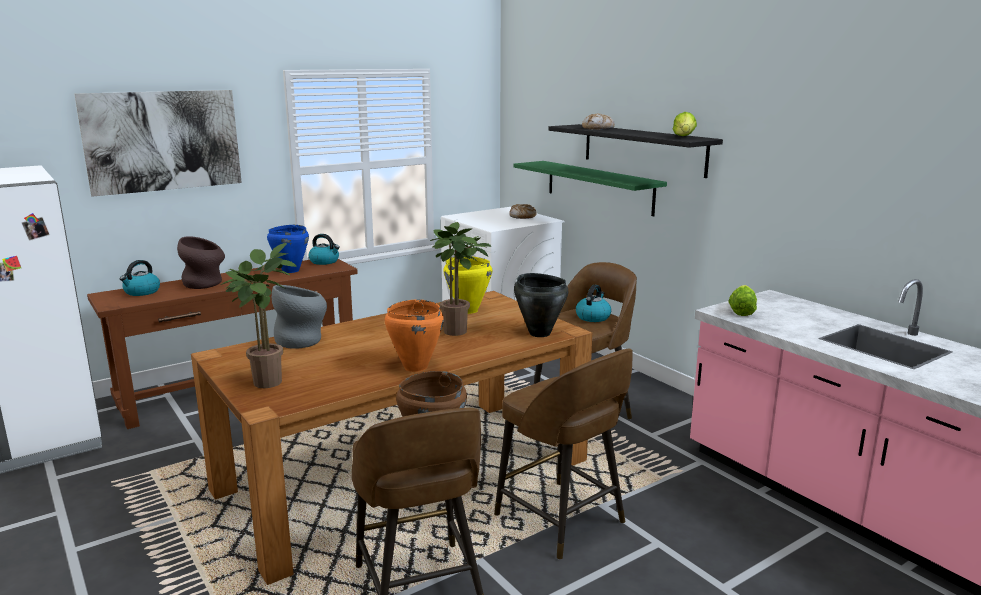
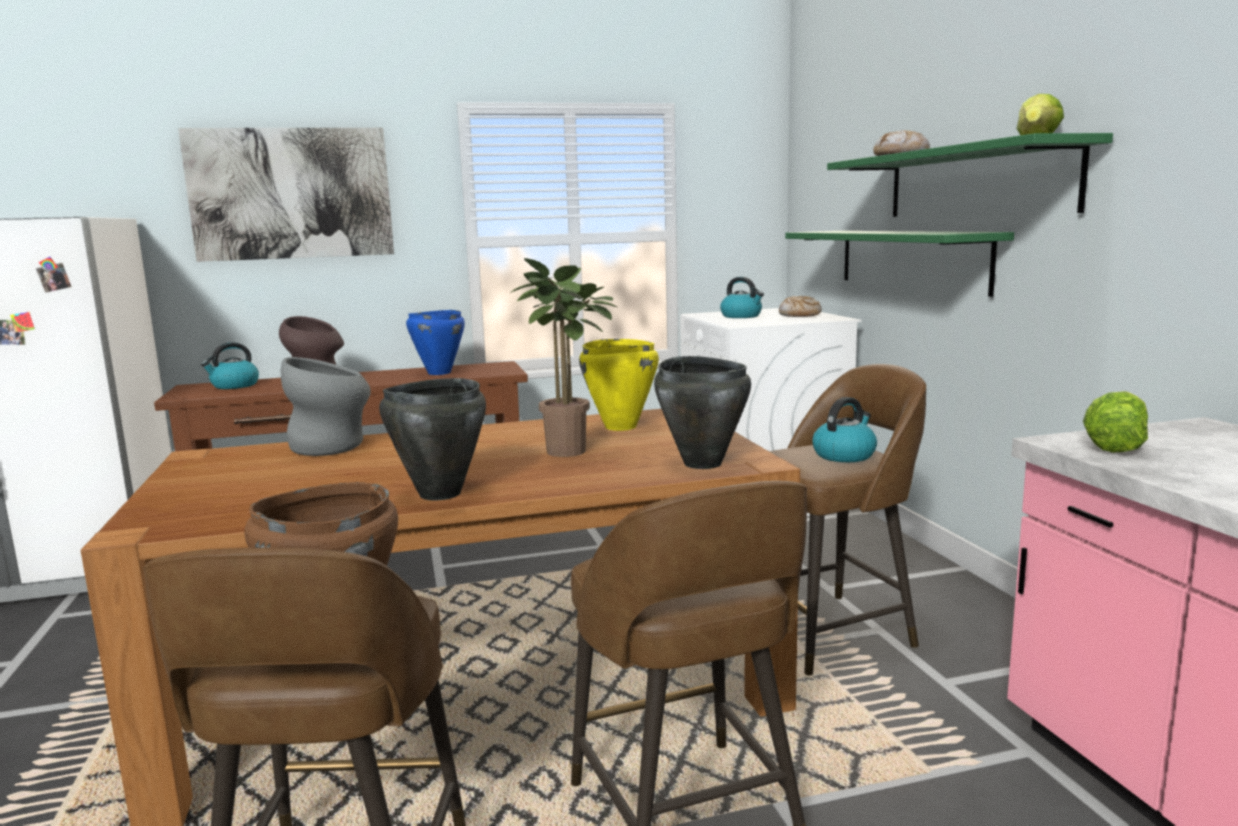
camera: 20 degrees right, 5 degrees down
(266, 380) = (205, 492): potted plant -> none
(325, 261) = (495, 365): kettle -> kettle (742, 316)
(415, 367) = (439, 494): orange cooking pot -> black cooking pot
(643, 149) = (976, 182): black shelf -> green shelf

